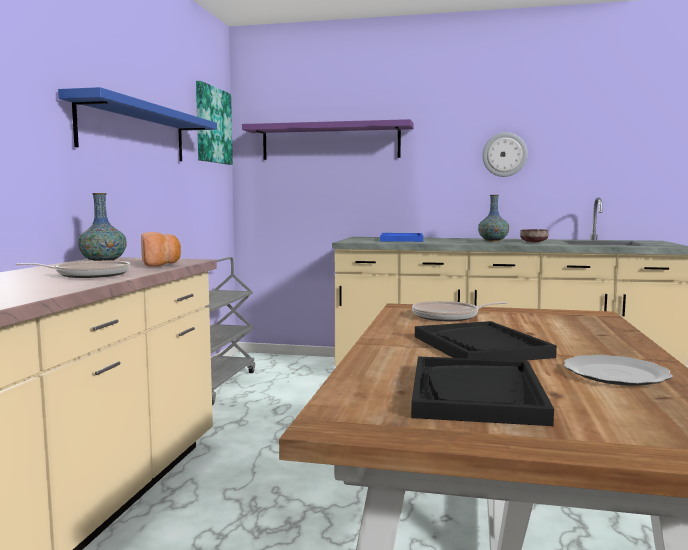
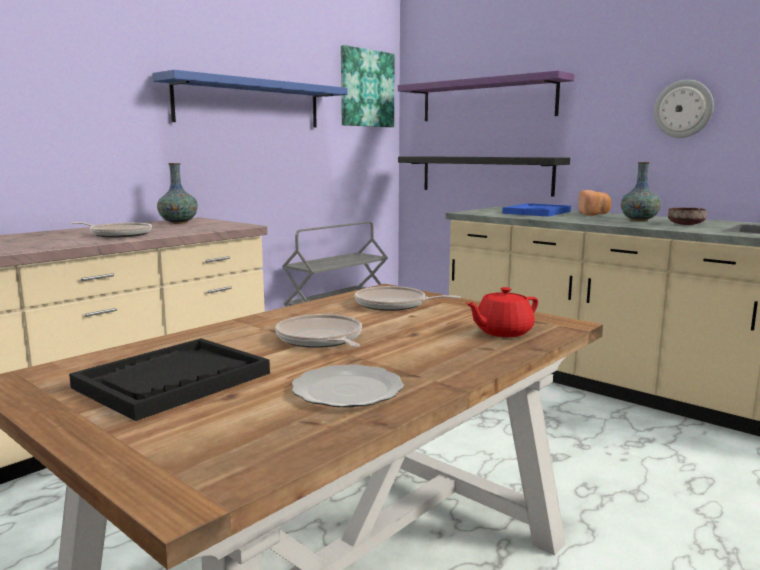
camera: 30 degrees right, 5 degrees up
(161, 264) = (205, 228): bread -> bread (594, 214)
(331, 209) = (485, 175): none -> black shelf
(480, 346) = (320, 339): black tray -> frying pan
(578, 324) = (502, 332): none -> red teapot

